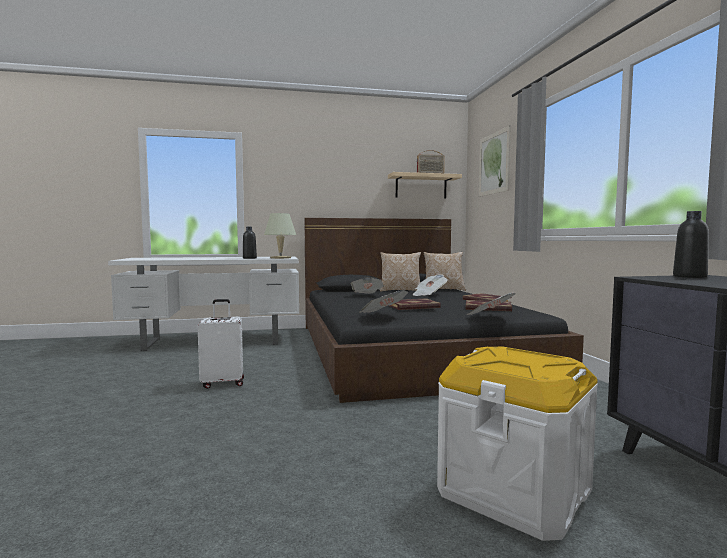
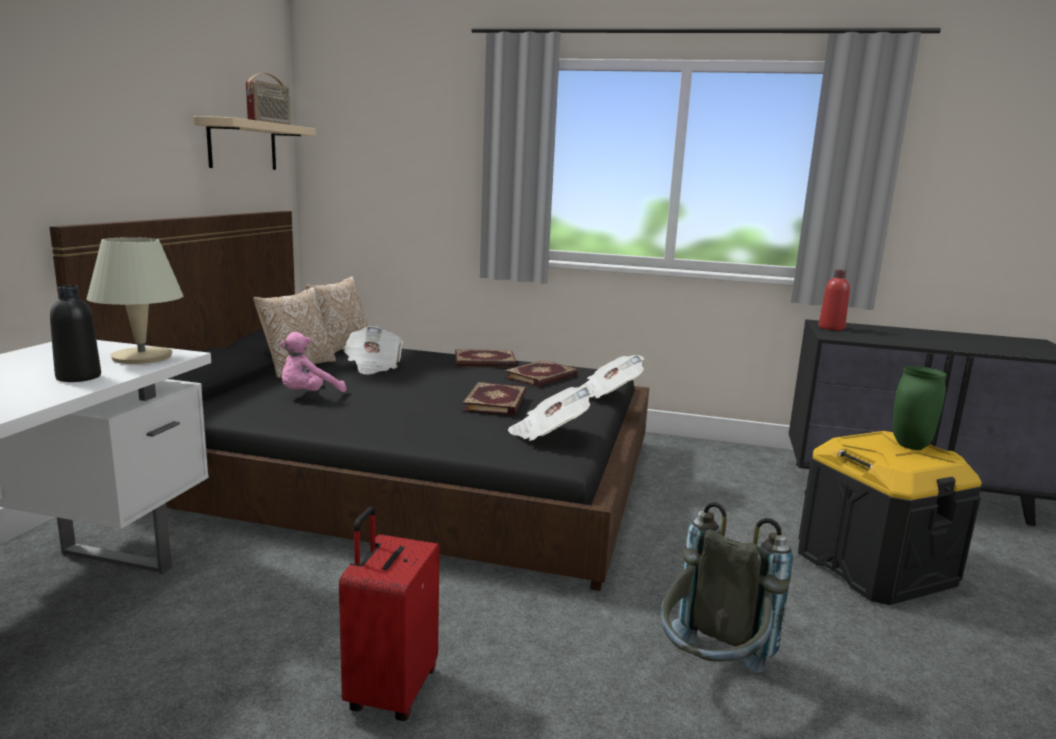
camera: 65 degrees left, 10 degrees up
(223, 383) = (390, 691): white suitcase -> red suitcase
(281, 437) = (710, 672): none -> grey backpack
(367, 295) = (308, 395): newspaper -> pink plush toy
(494, 163) = (394, 124): picture -> none
(514, 490) = (874, 567): white storage box -> black storage box
(539, 364) = (911, 446): none -> green vase
(689, 276) = (831, 328): black bottle -> red bottle

